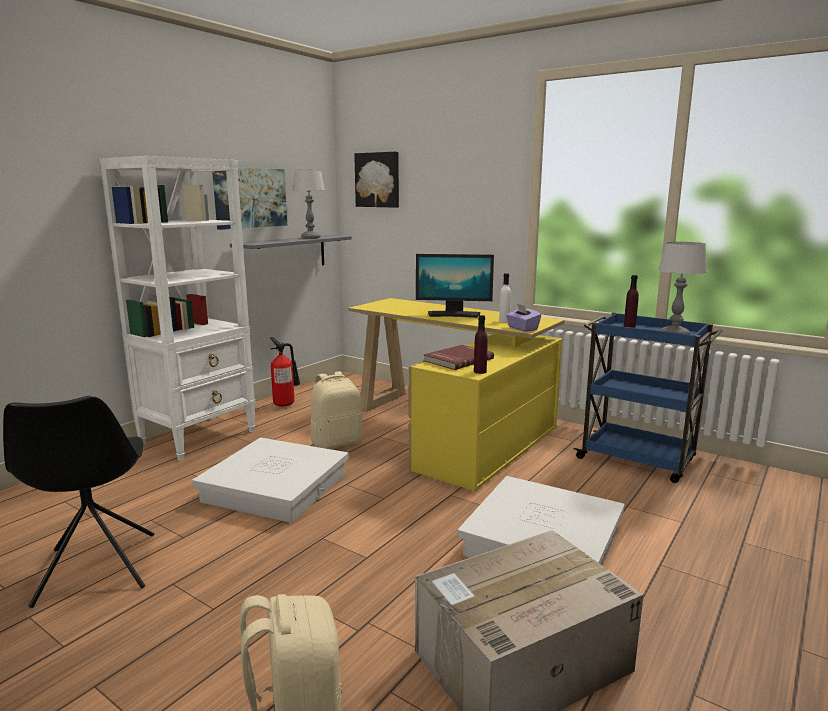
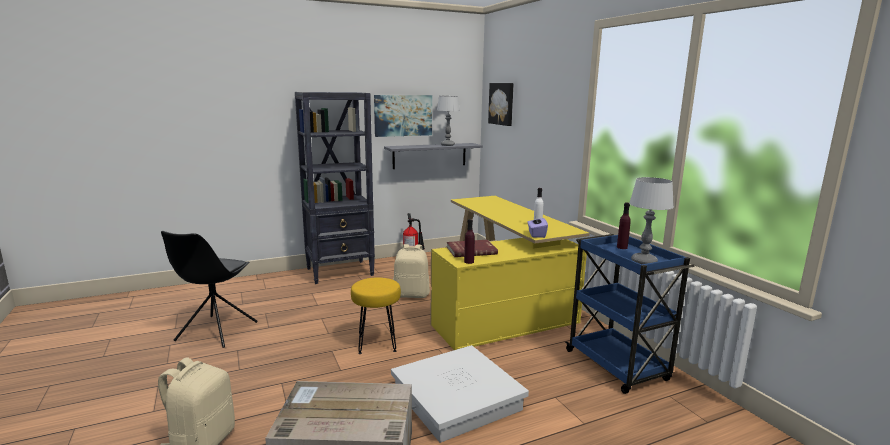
camera: 30 degrees right, 0 degrees up
(199, 437) = (340, 272): white bookcase -> black bookcase
(275, 488) = (343, 313): white storage box -> none
(369, 511) = (376, 343): none -> yellow stool
(453, 314) = (510, 215): monitor -> none

